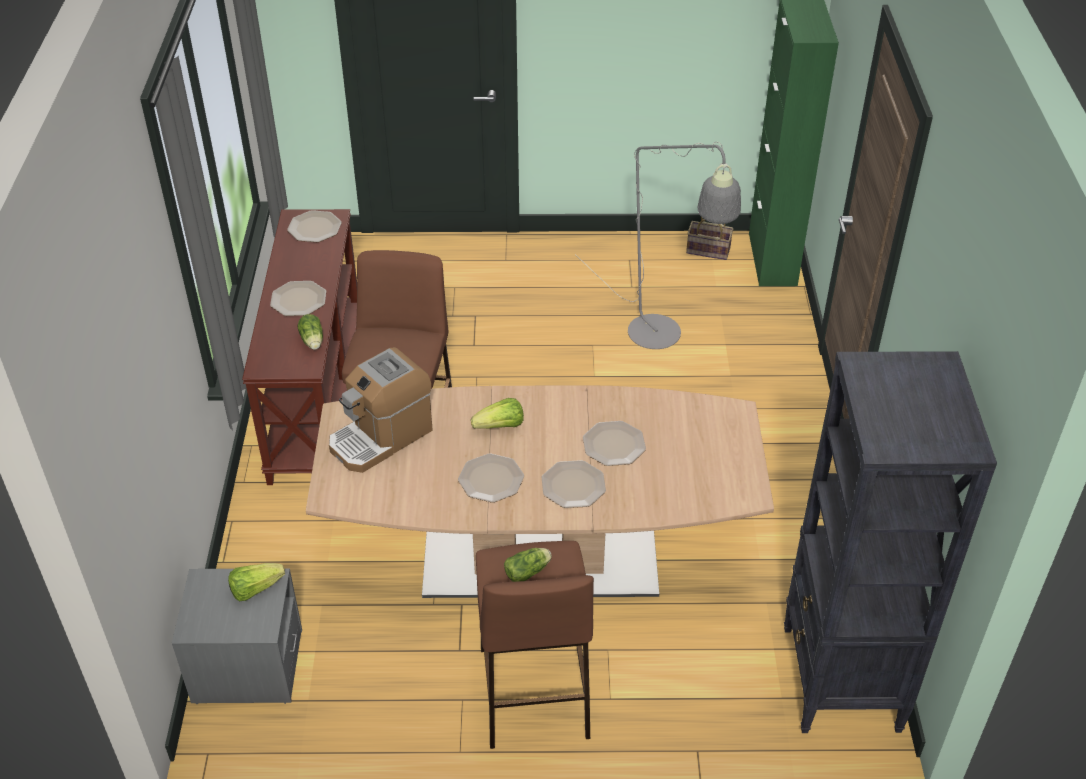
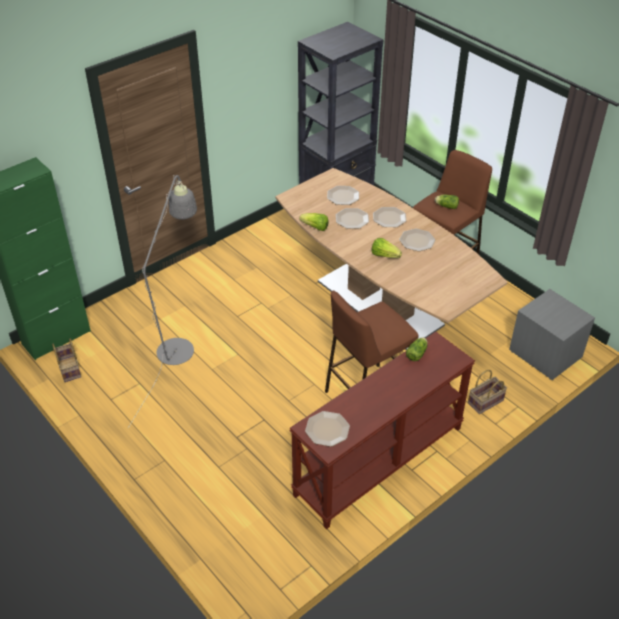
camera: 130 degrees left, 0 degrees up
(255, 589) = (540, 312): lettuce -> lettuce (315, 227)
(266, 536) = (485, 402): none -> basket
(299, 300) = (395, 384): plate -> plate (342, 196)
(381, 437) = (440, 286): coffee machine -> none

